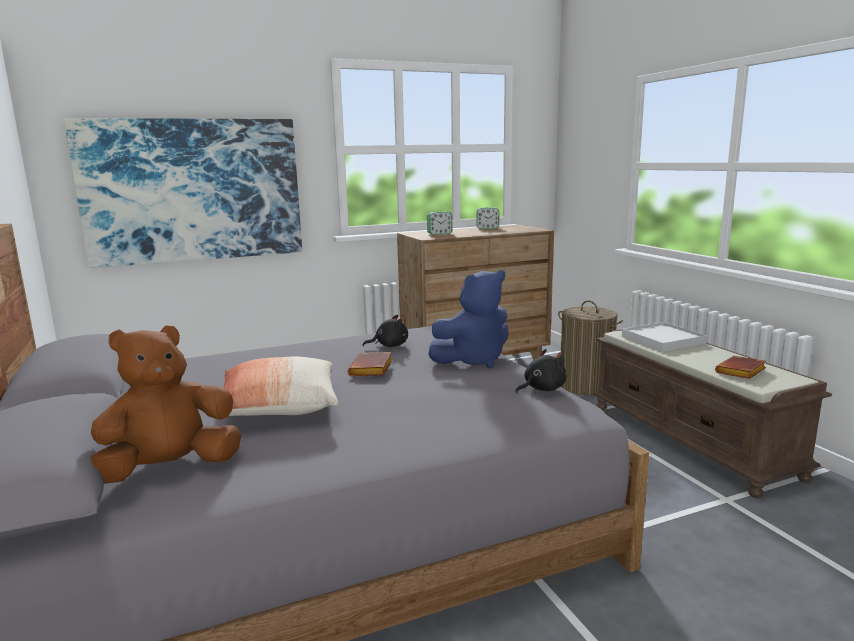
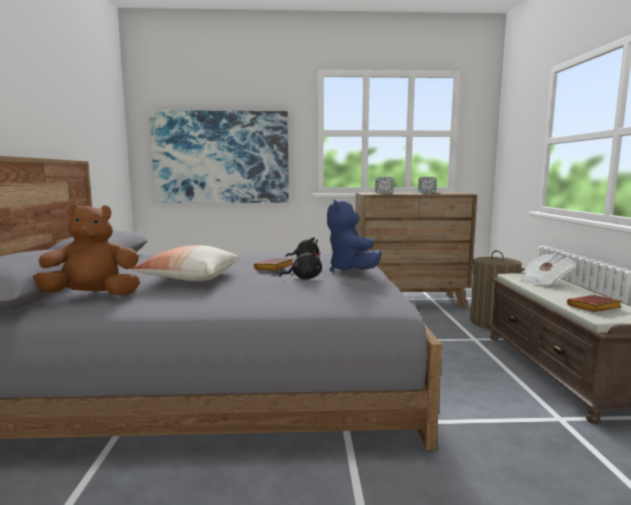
camera: 20 degrees right, 5 degrees down
(473, 360) = (351, 270): blue plush toy -> blue plush toy turned 90 degrees clockwise
(542, 389) = (378, 289): black plush toy -> black plush toy (304, 278)
(662, 340) = (543, 282): white tray -> newspaper

